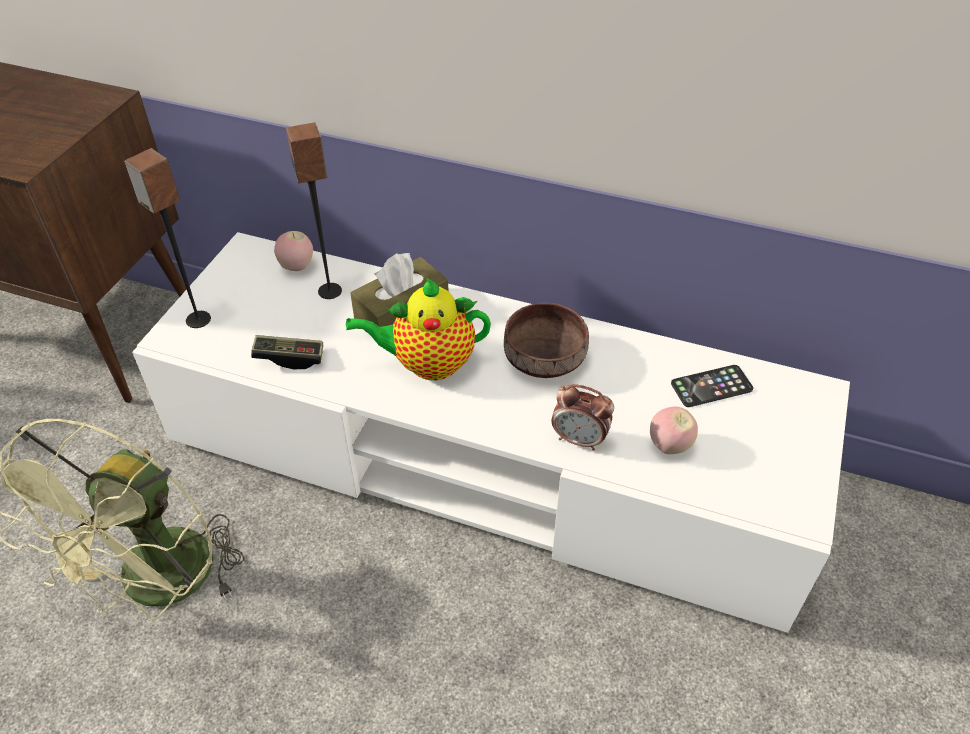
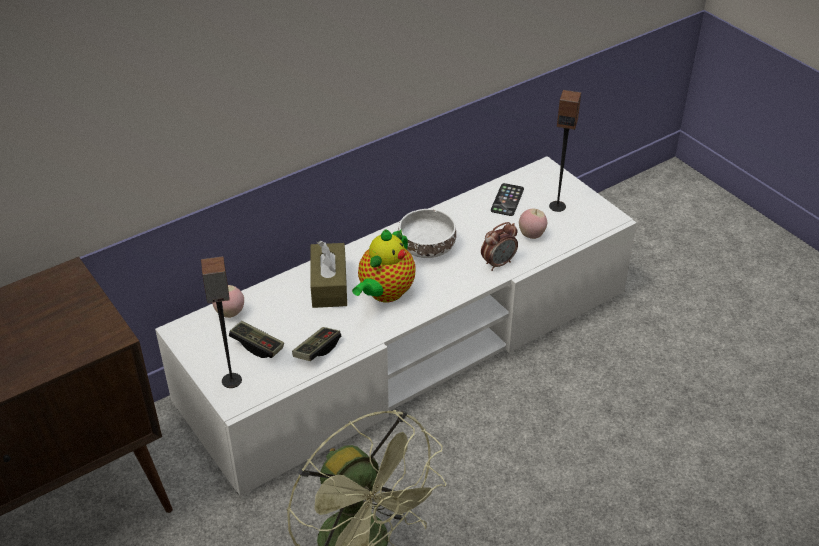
camera: 55 degrees left, 5 degrees down
(263, 310) = (257, 346): none -> game controller
(330, 291) = (273, 307): speaker -> speaker (557, 206)
(542, 357) = (426, 247): brown bowl -> white bowl

